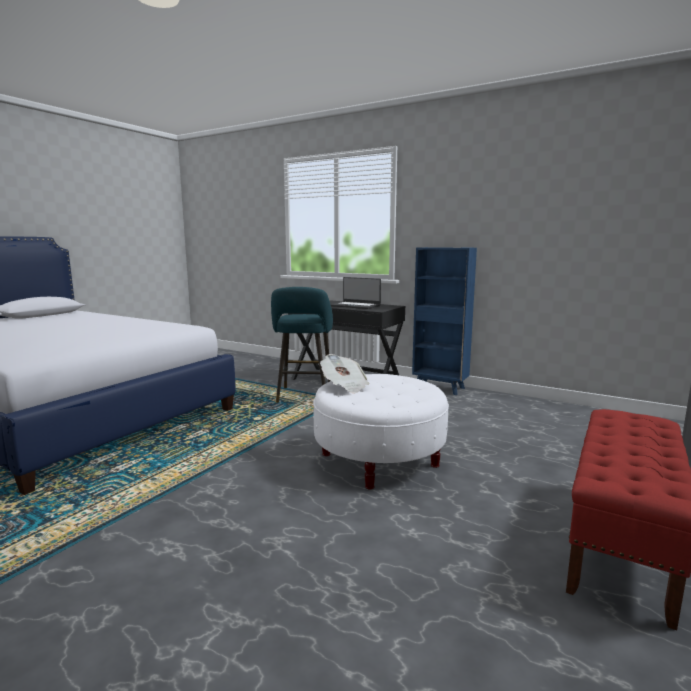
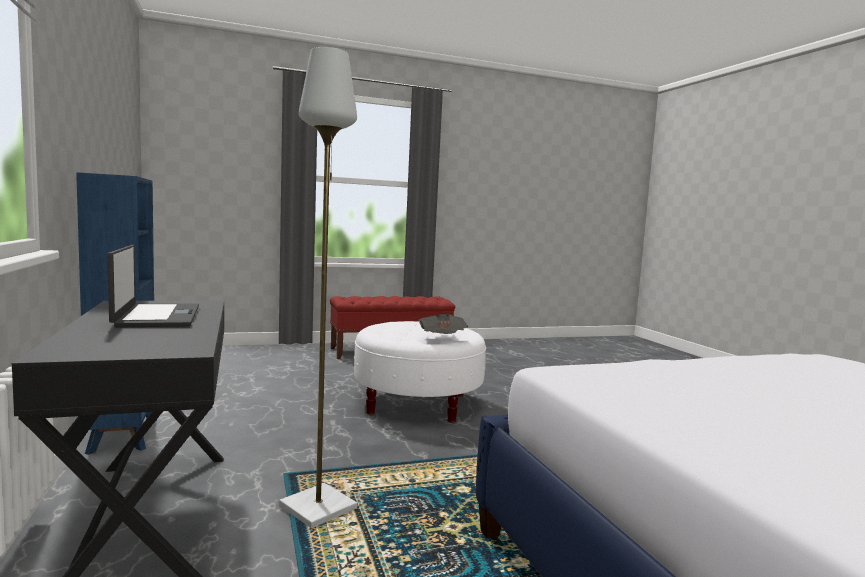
camera: 140 degrees left, 5 degrees down
(304, 397) = (319, 508): turquoise stool -> grey floor lamp

